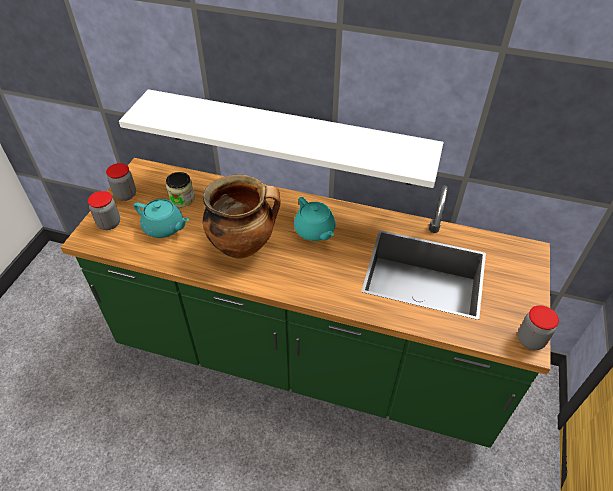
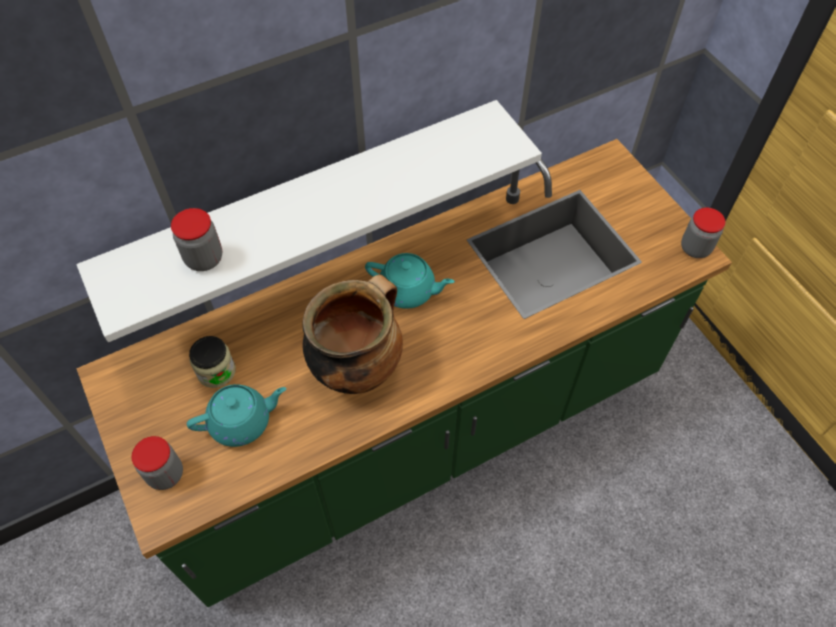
camera: 45 degrees left, 10 degrees up
(125, 195) = (136, 423): jar -> jar (204, 258)

